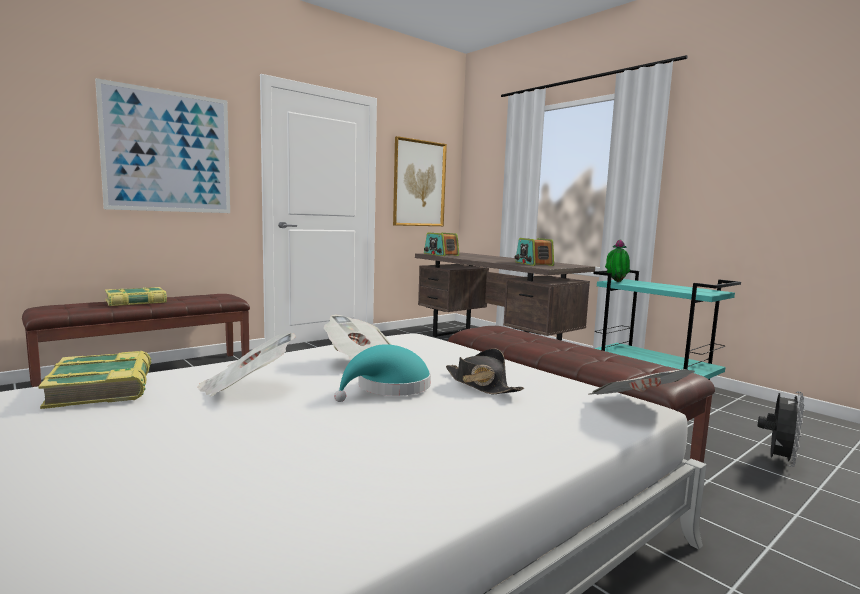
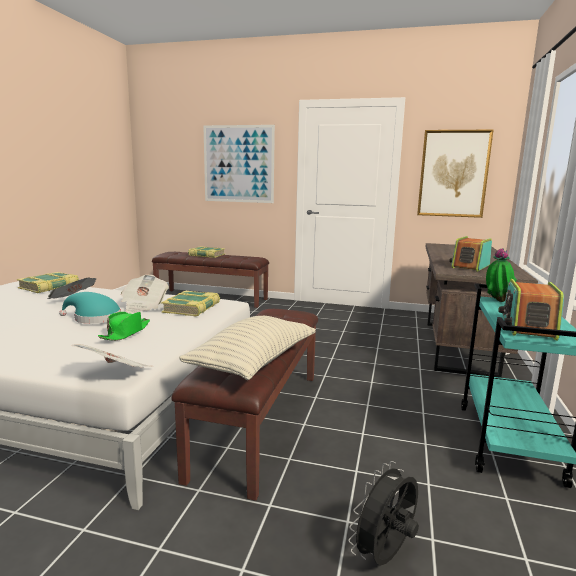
camera: 55 degrees right, 5 degrees up
(413, 349) = (192, 308): none -> book
(440, 254) = (442, 246): radio -> radio (527, 327)
(480, 385) = (126, 333): black hat -> green hat
(631, 362) = (253, 362): none -> pillow
(778, 461) = (385, 556): black fan -> black fan turned 135 degrees clockwise

